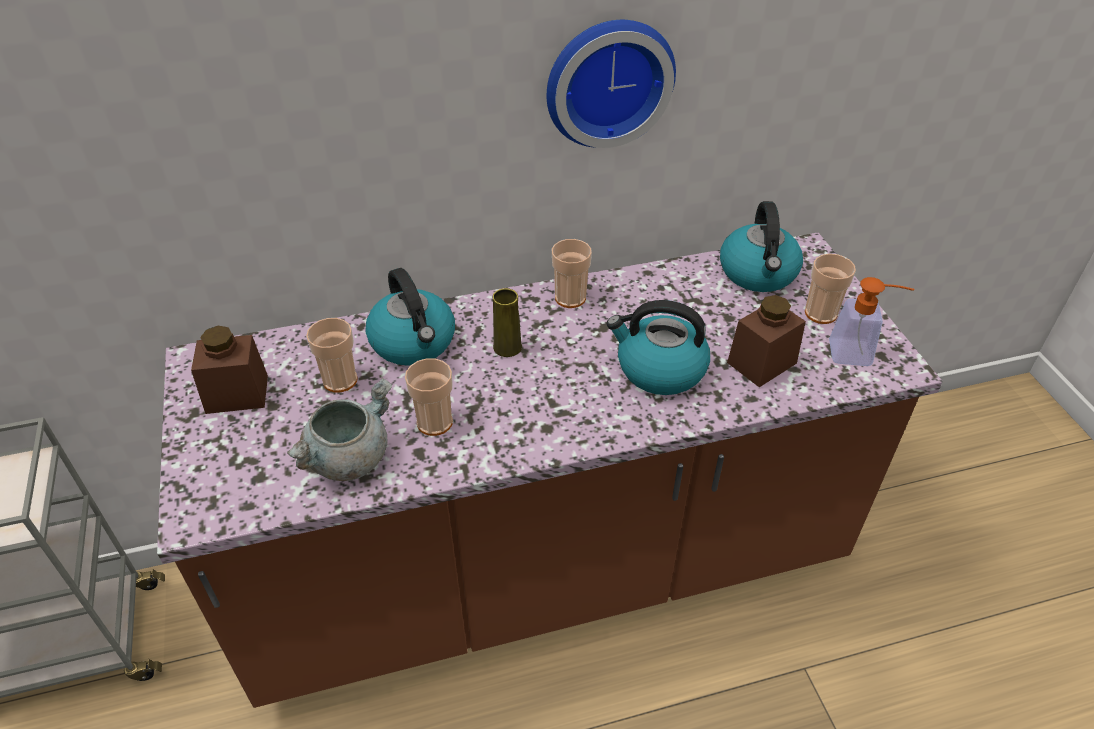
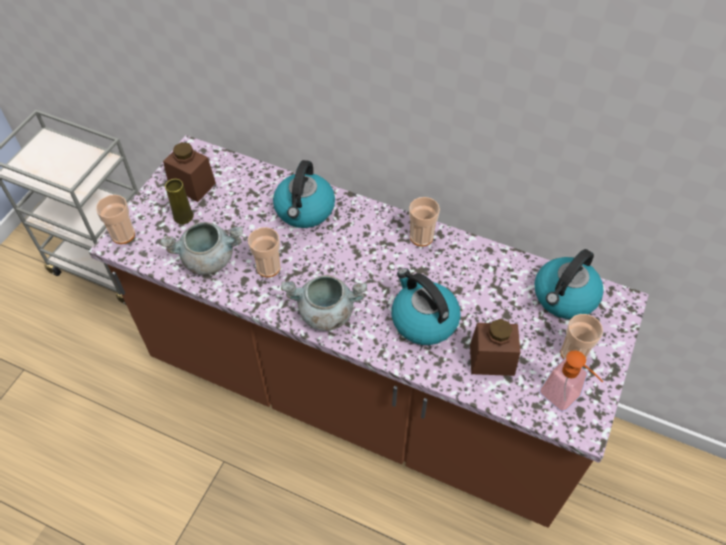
camera: 40 degrees right, 10 degrees up
(340, 380) = (246, 209): cup -> cup (123, 235)
(507, 347) = (351, 246): yellow vase -> yellow vase (183, 216)
(553, 426) = (325, 313): none -> grey cooking pot
(607, 80) = (486, 108): wall clock -> none

